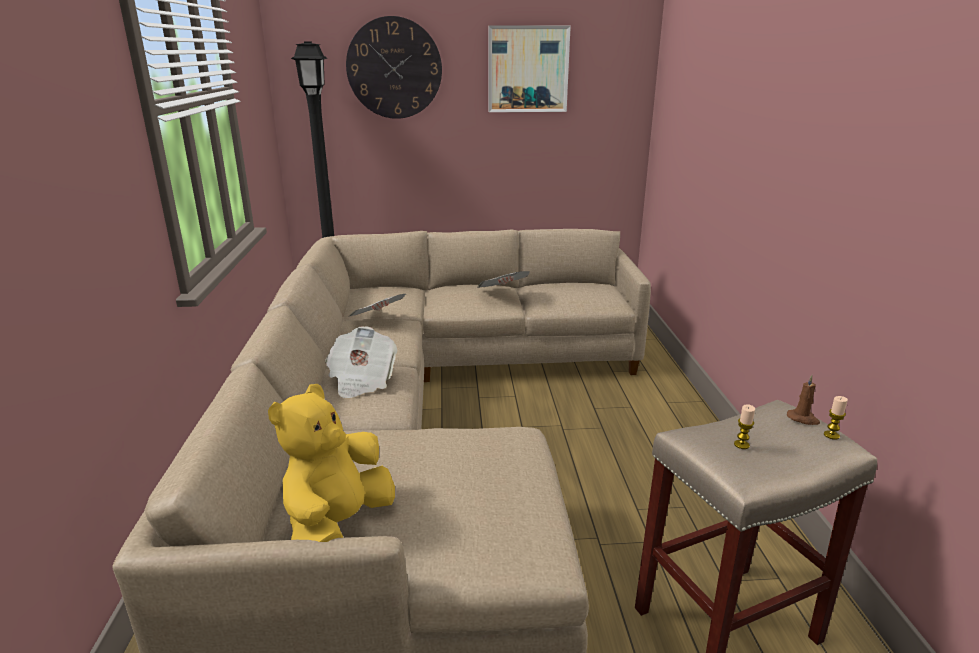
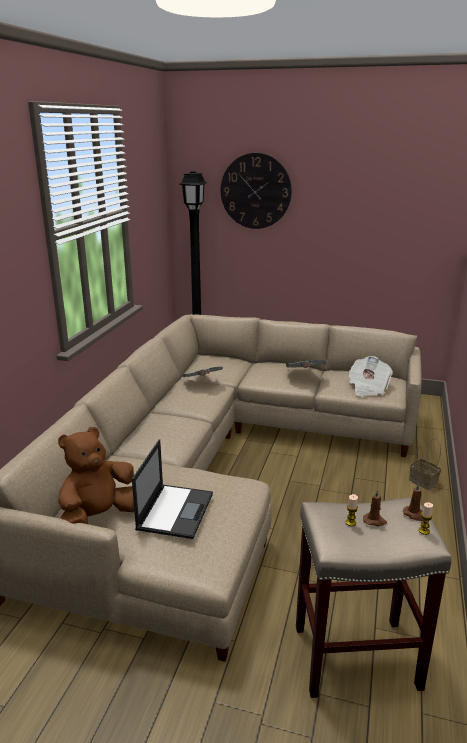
camera: 20 degrees right, 0 degrees up
(338, 526) = (98, 517): yellow plush toy -> brown plush toy
(361, 380) = (165, 425): newspaper -> newspaper (368, 388)
(449, 488) = (175, 510): none -> laptop
(528, 69) = (360, 195): picture -> none
(671, 398) = (424, 482): none -> basket
(765, 436) = (374, 521): none -> brown candle

